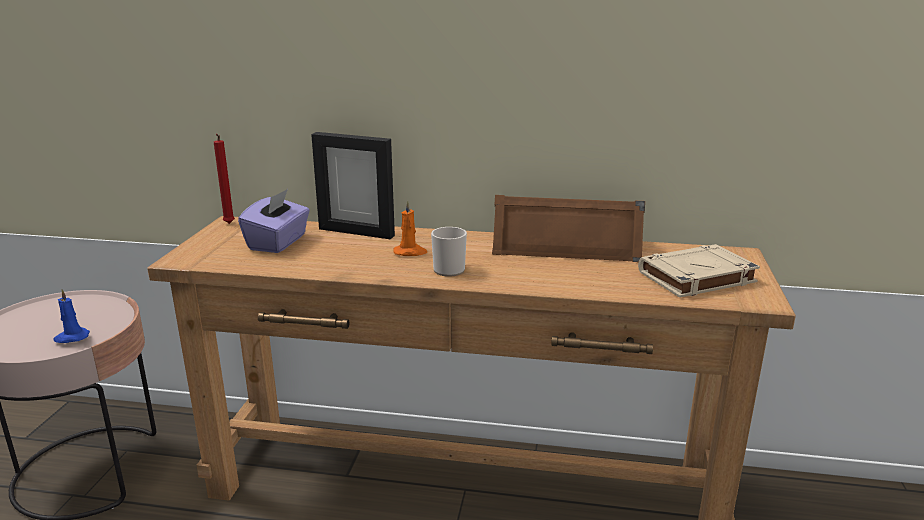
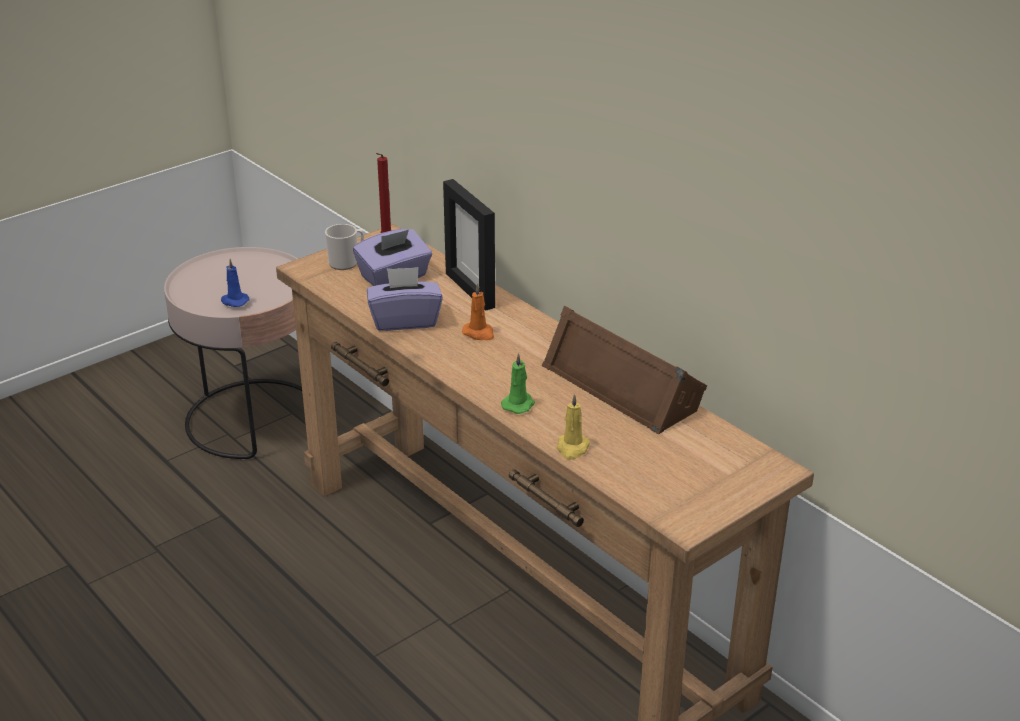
camera: 40 degrees right, 10 degrees up
(335, 263) = (405, 320): none -> purple tissue box
(451, 268) = (483, 366): mug -> mug (346, 262)
(520, 280) = (519, 404): none -> green candle
(608, 290) = (572, 448): none -> yellow candle
(696, 277) = (674, 473): beige book -> none

